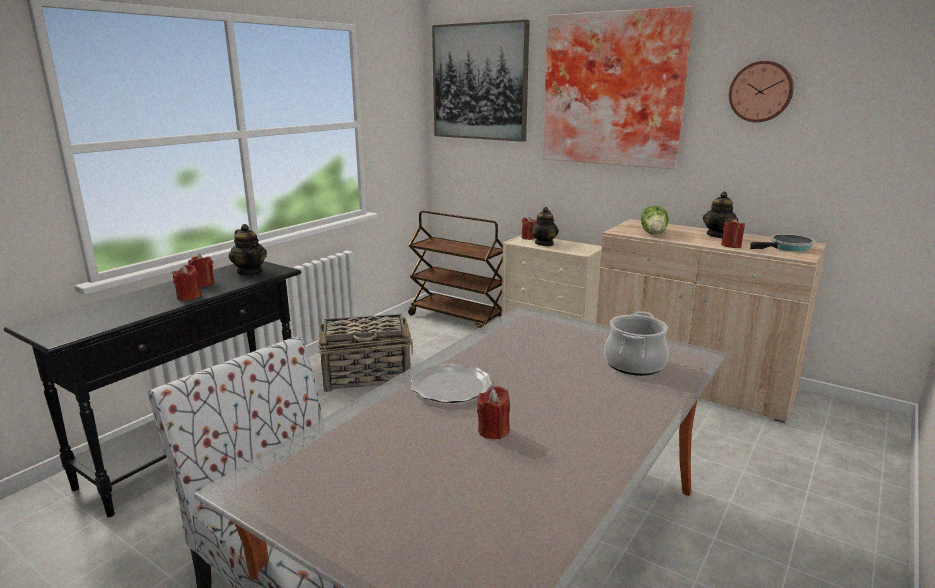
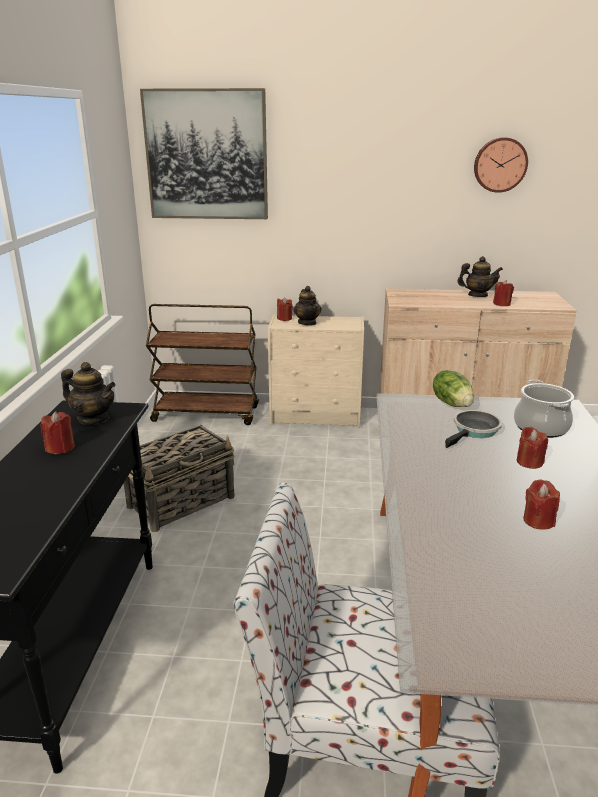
camera: 30 degrees left, 5 degrees up
(189, 297) = (74, 469): red candle -> red candle (529, 462)
(450, 387) = (446, 491): plate -> none
(613, 90) = (362, 164): picture -> none
(654, 233) = (430, 301): lettuce -> lettuce (452, 403)
(718, 235) = (477, 295): teapot -> teapot turned 90 degrees counterclockwise
(788, 248) = (539, 300): frying pan -> frying pan (474, 431)

